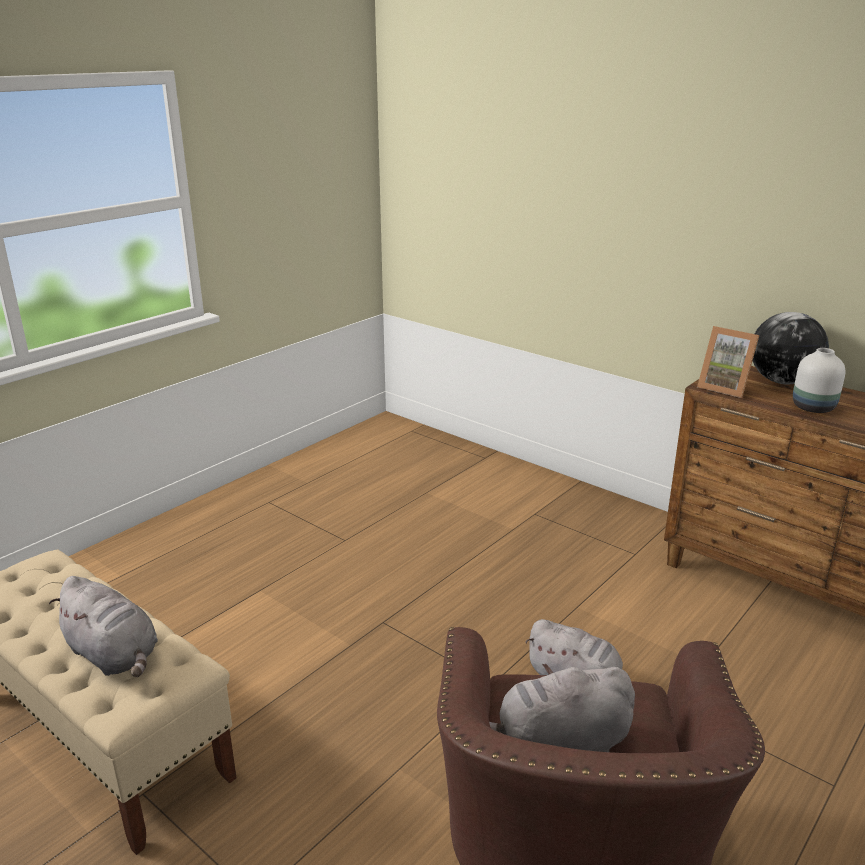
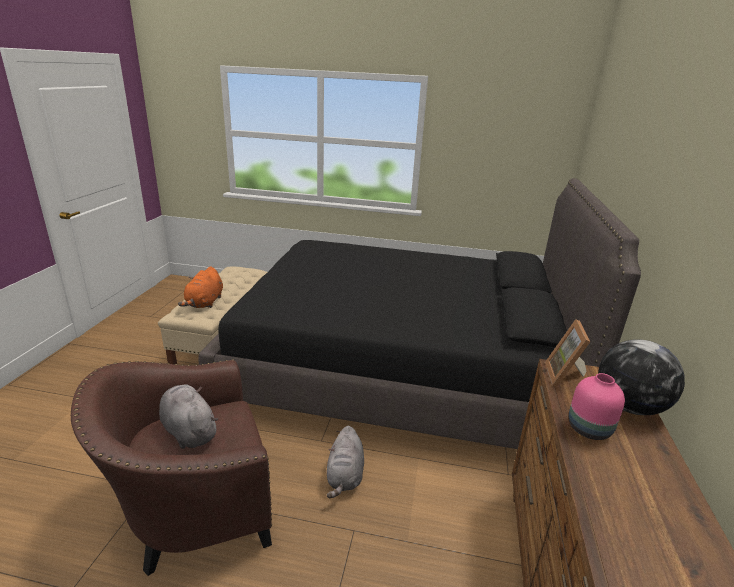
camera: 60 degrees right, 0 degrees up
(114, 655) = (205, 303): grey plush toy -> orange plush toy
(386, 556) = (398, 369): none -> black bed
(813, 408) = (588, 429): white vase -> pink vase

